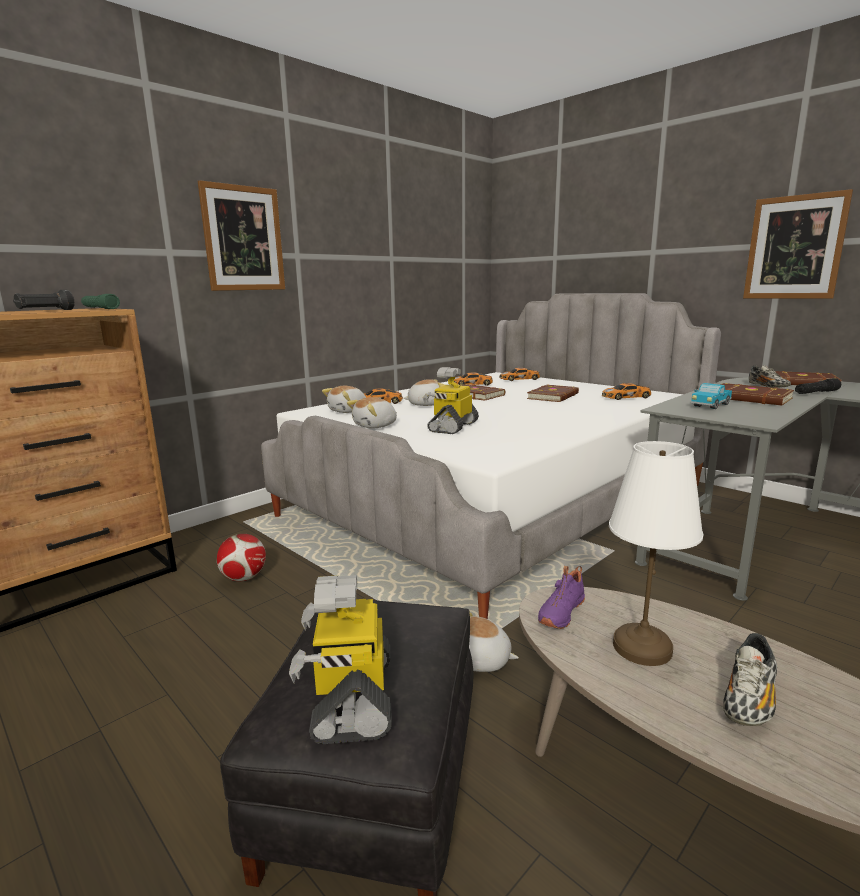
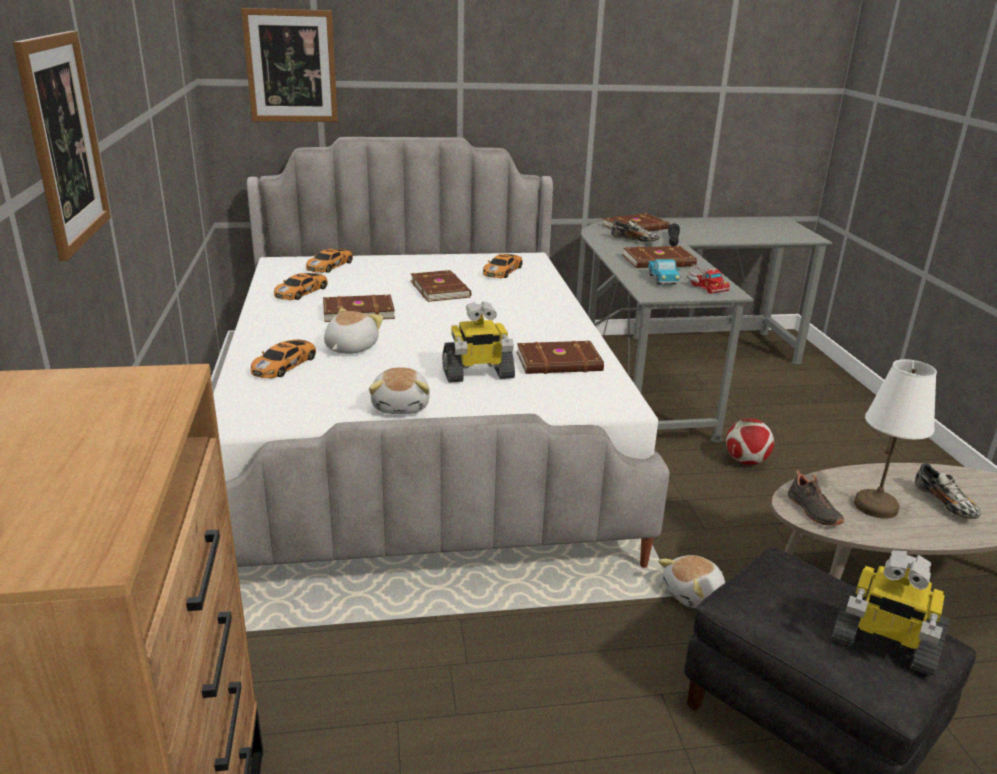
camera: 55 degrees left, 10 degrees up
(45, 310) = (75, 427): black flashlight -> none
(100, 308) = (105, 380): green flashlight -> none
(244, 578) = (370, 689): football -> football (746, 461)
(348, 411) = (292, 395): plush toy -> none
(452, 427) = (477, 374): toy robot -> toy robot turned 75 degrees counterclockwise
(518, 436) = (560, 362): none -> brown book
(560, 611) = (812, 511): purple shoe -> black shoe
(746, 414) = (705, 286): none -> toy truck
(794, 247) = (606, 91): picture -> picture (291, 66)

